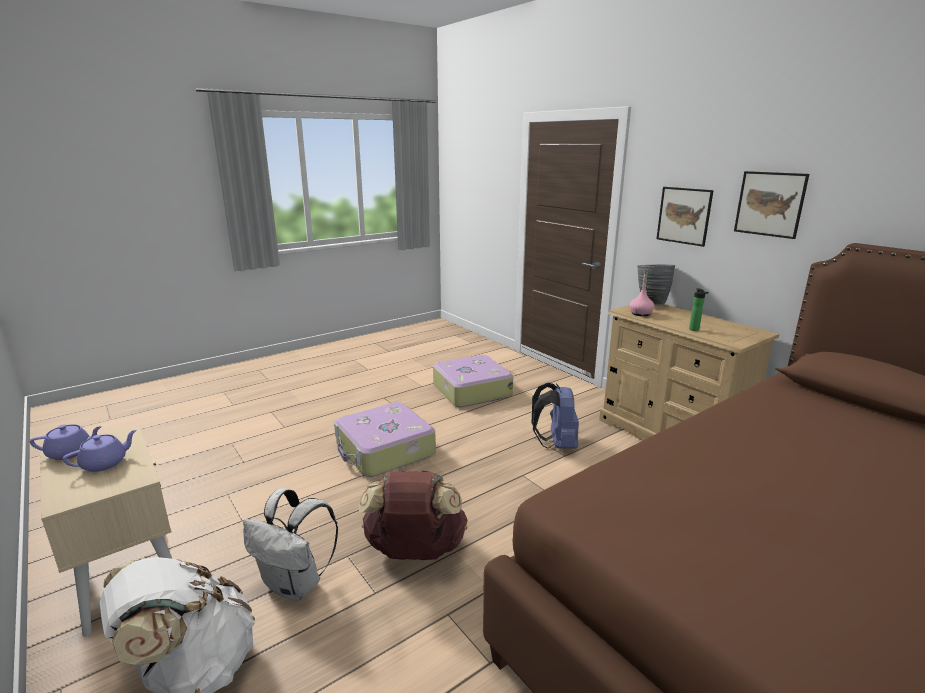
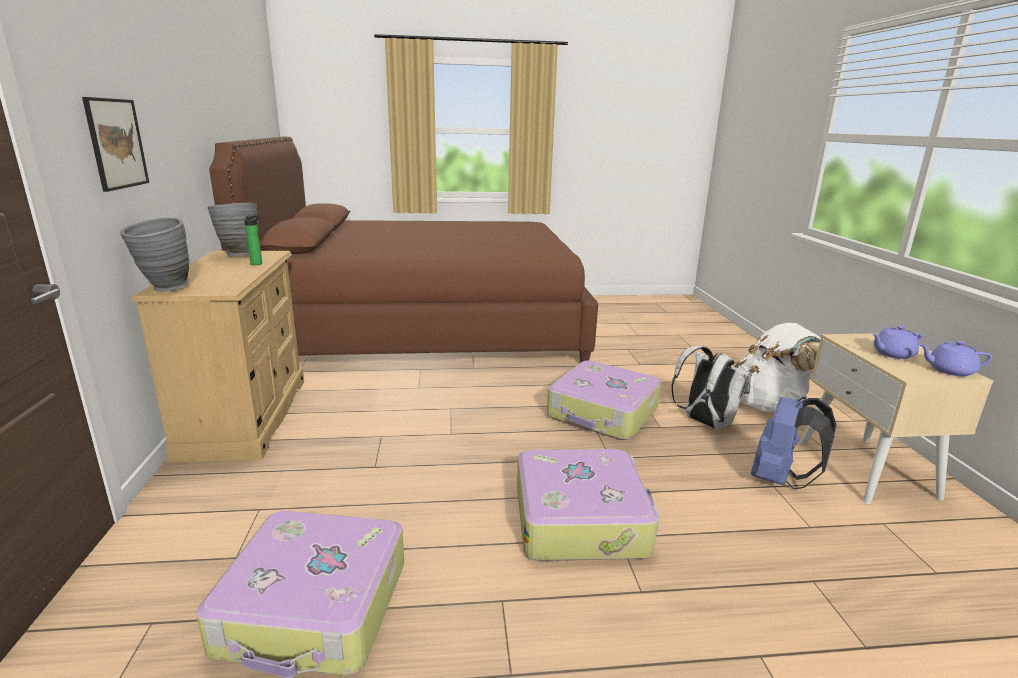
camera: 150 degrees left, 0 degrees up
(415, 552) = (603, 413): brown backpack -> suitcase
(556, 444) = (367, 449): blue backpack -> blue backpack (780, 480)
(641, 313) = (227, 283): pink bottle -> none
(739, 333) = (239, 255): none -> grey vase
(770, 204) = (168, 114): picture -> none

